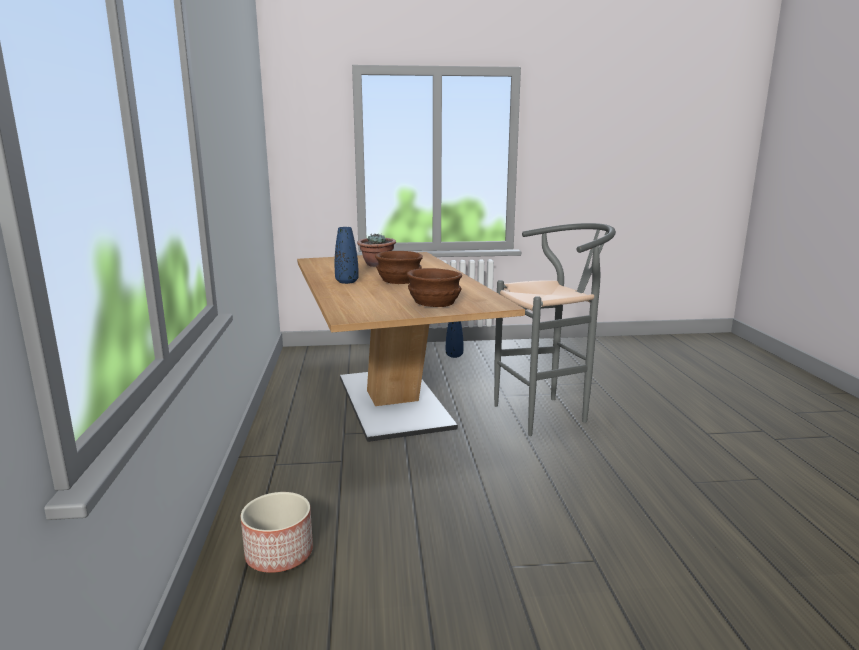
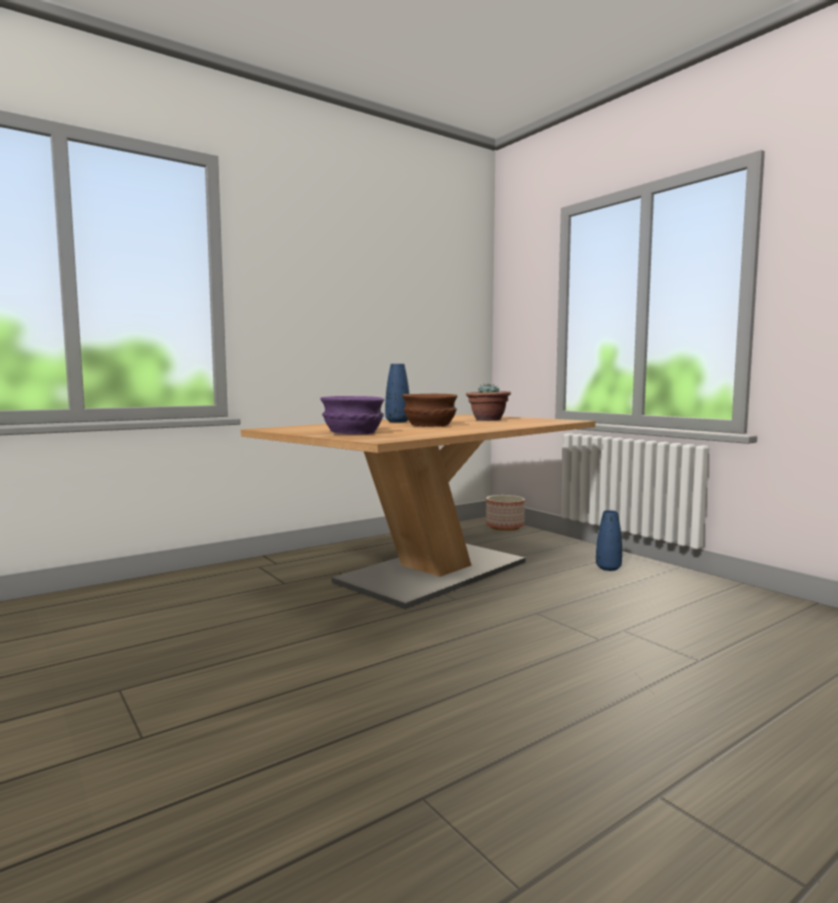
camera: 60 degrees right, 10 degrees down
(279, 554) = (121, 600): planter -> planter (505, 526)
(434, 303) = (353, 432): brown bowl -> purple bowl
(548, 413) = (522, 646): grey stool -> none

